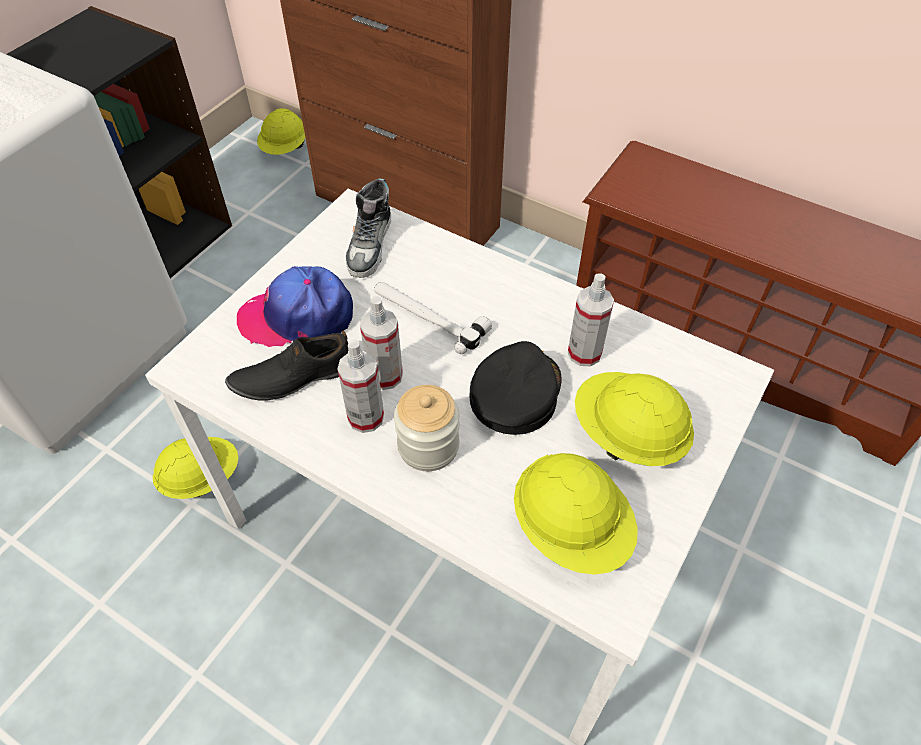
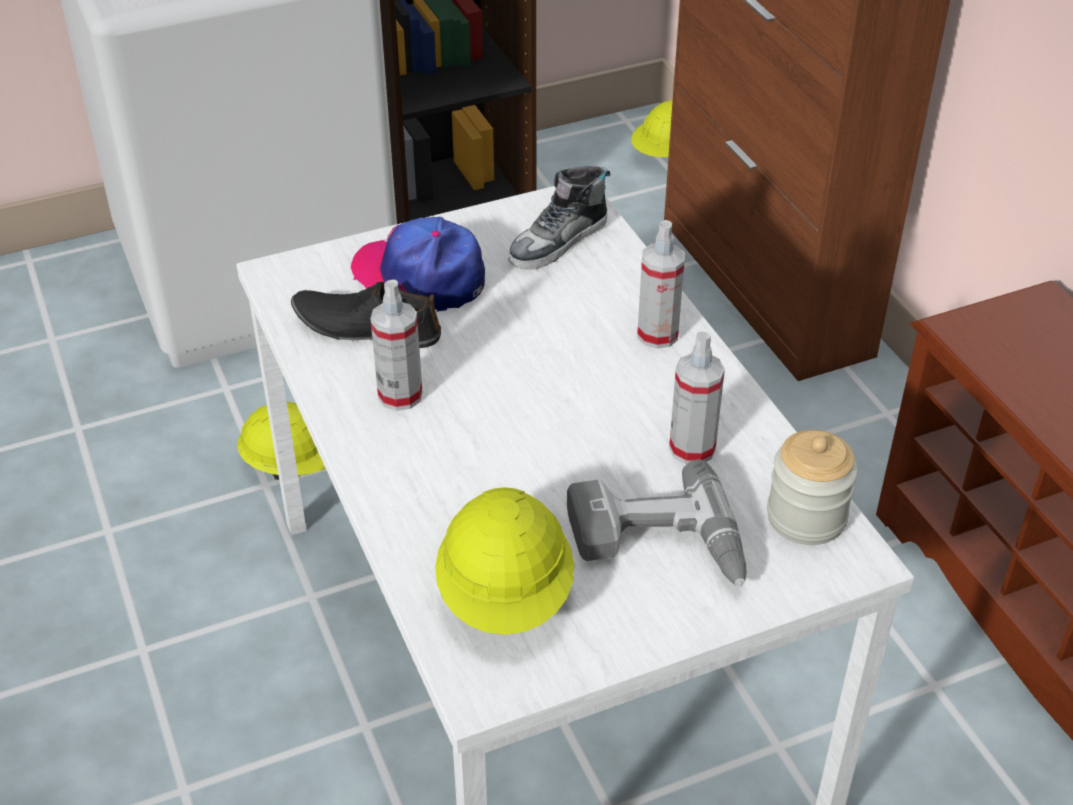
camera: 35 degrees right, 10 degrees down
(385, 376) = (455, 368): spray bottle -> spray bottle (657, 334)
(428, 316) = (553, 335): hammer -> none
(428, 446) = (436, 450): jar -> jar (806, 517)
(515, 392) = (574, 447): black cap -> none
(627, 435) = (657, 547): yellow hard hat -> power drill

